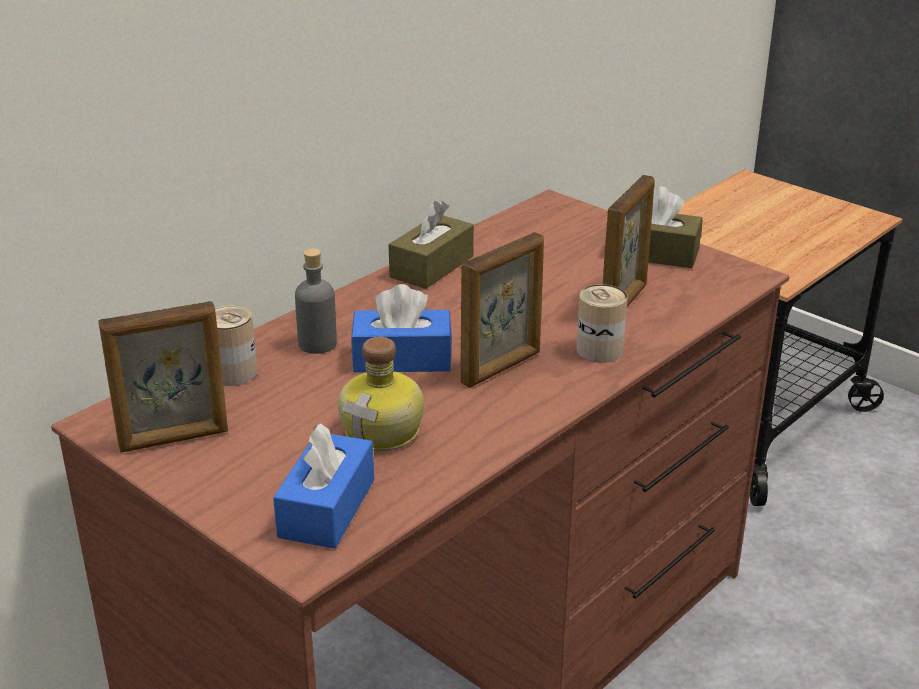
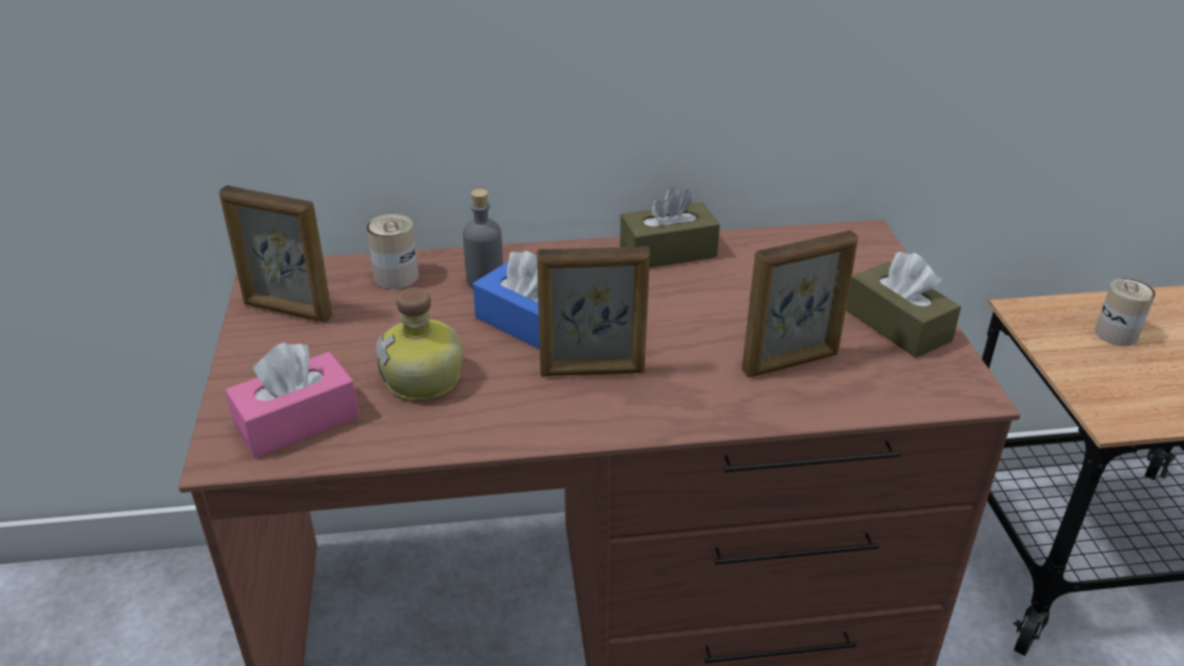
camera: 40 degrees right, 5 degrees up
(327, 508) = (297, 421): blue tissue box -> pink tissue box
(599, 350) = (701, 397): can -> can (1116, 334)

